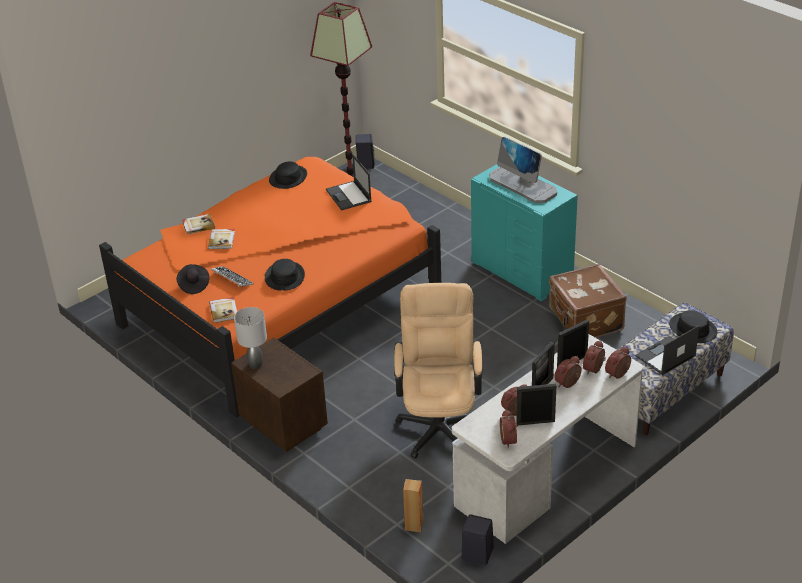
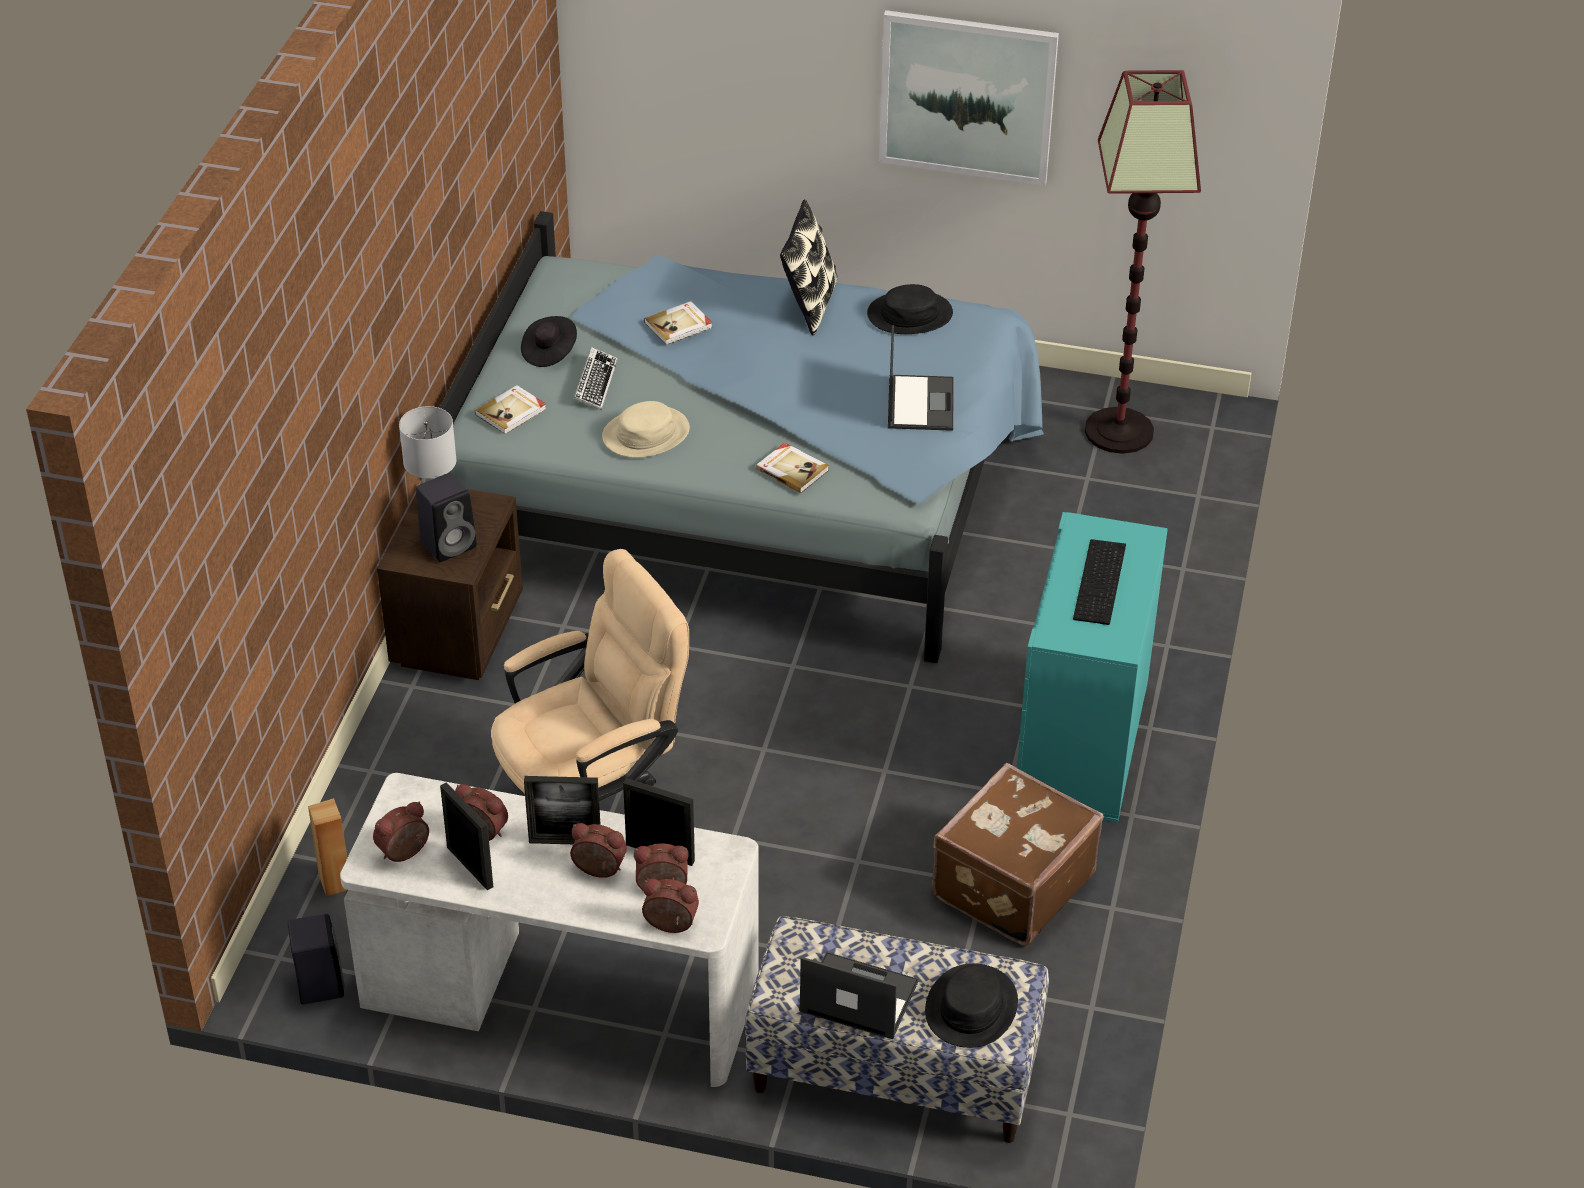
camera: 55 degrees right, 5 degrees up
(198, 225) = (696, 284): book -> book (792, 470)
(237, 75) = (967, 97): none -> picture
(250, 200) = (808, 304): none -> pillow
(280, 300) = (749, 490): orange bed -> blue bed
(284, 277) = (645, 433): black hat -> beige hat
(349, 196) = (920, 403): laptop -> laptop turned 150 degrees clockwise
(365, 164) = (1212, 412): black speaker -> black speaker (450, 544)
(523, 185) = (1101, 583): monitor -> keyboard

